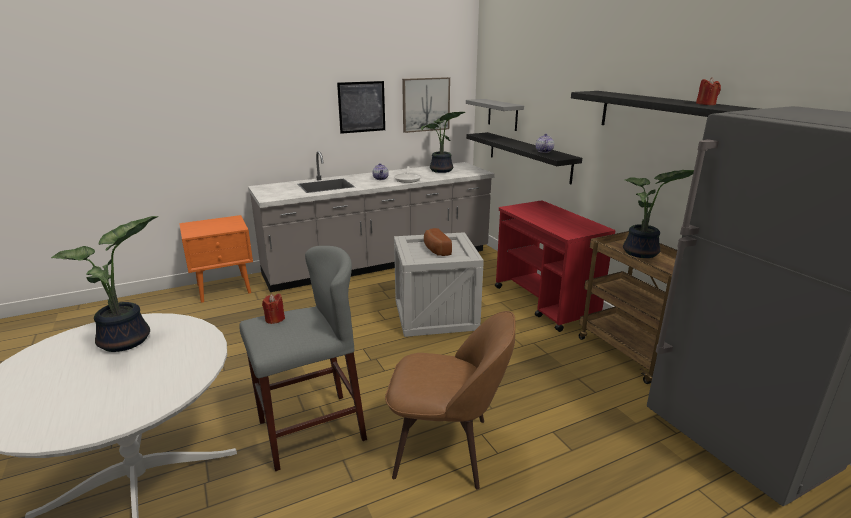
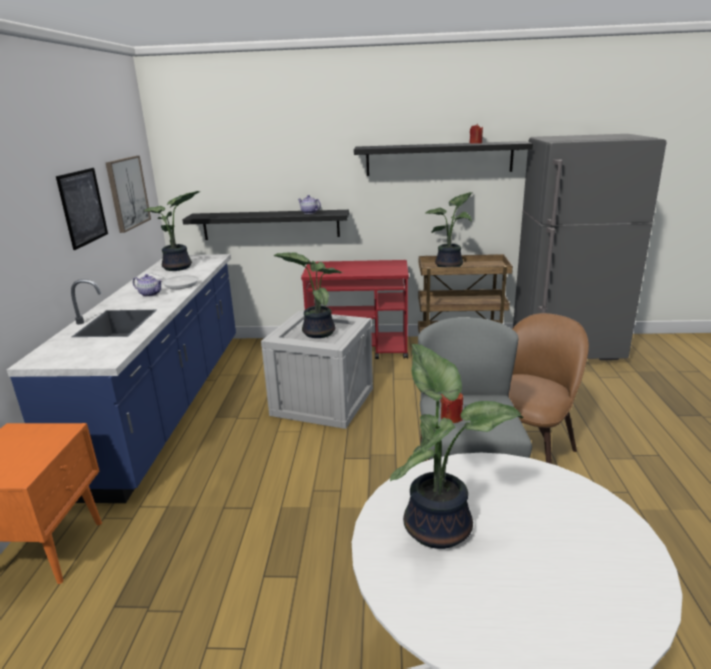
camera: 60 degrees left, 0 degrees up
(380, 263) = (168, 404): grey counter -> blue counter
(435, 250) = (317, 332): bread -> potted plant
(502, 114) = (216, 189): grey shelf -> none

